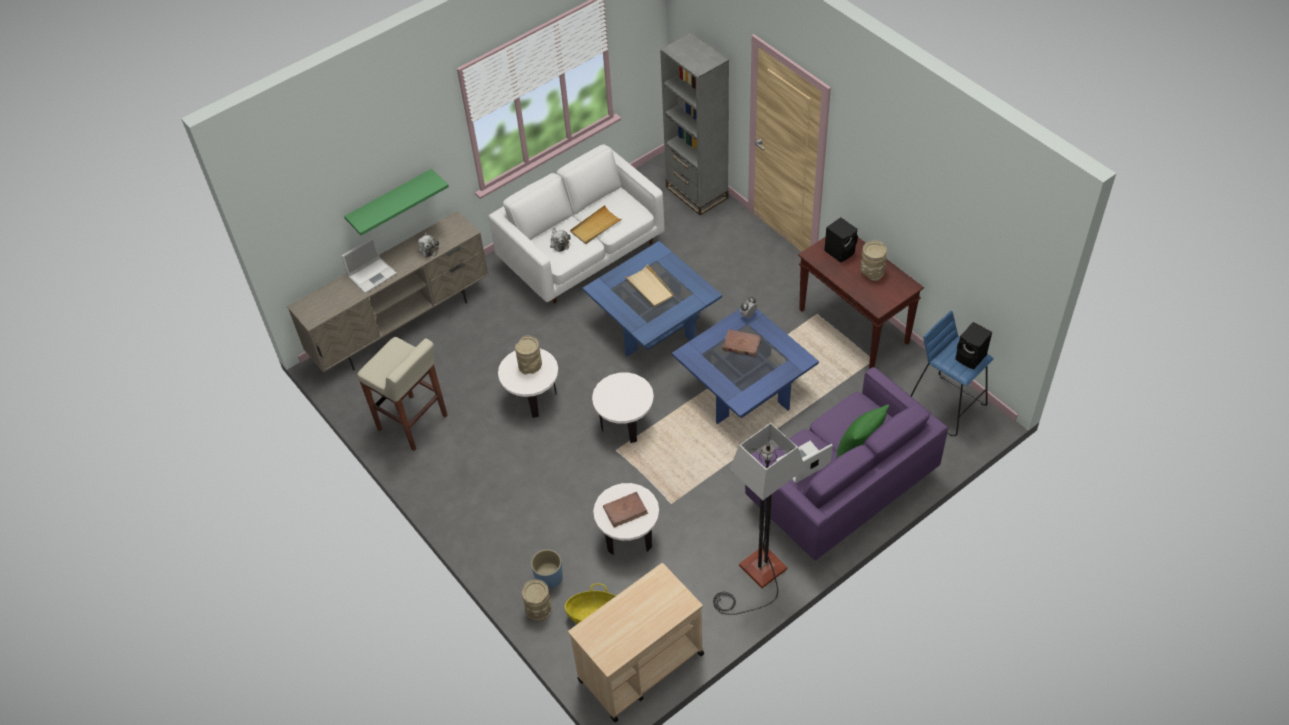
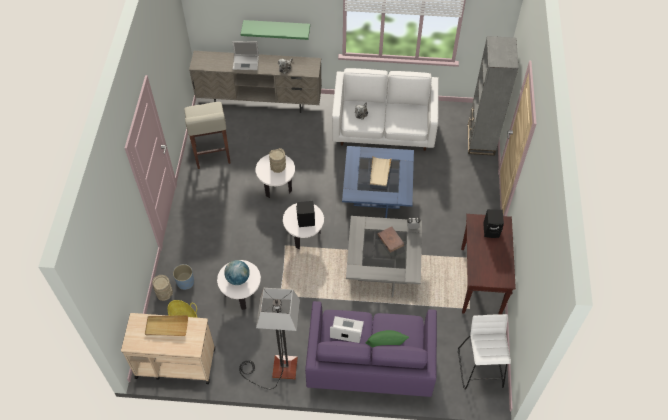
camera: 40 degrees right, 5 degrees up
(595, 227) = (389, 118): beige tray -> beige tray (166, 326)
(625, 510) = (238, 278): brown book -> globe
(744, 388) = (382, 266): blue coffee table -> grey coffee table
(871, 272) = (495, 256): beige vase -> none
(946, 405) = (481, 368): blue stool -> white stool
(971, 358) = (496, 352): black speaker -> black speaker (306, 221)

